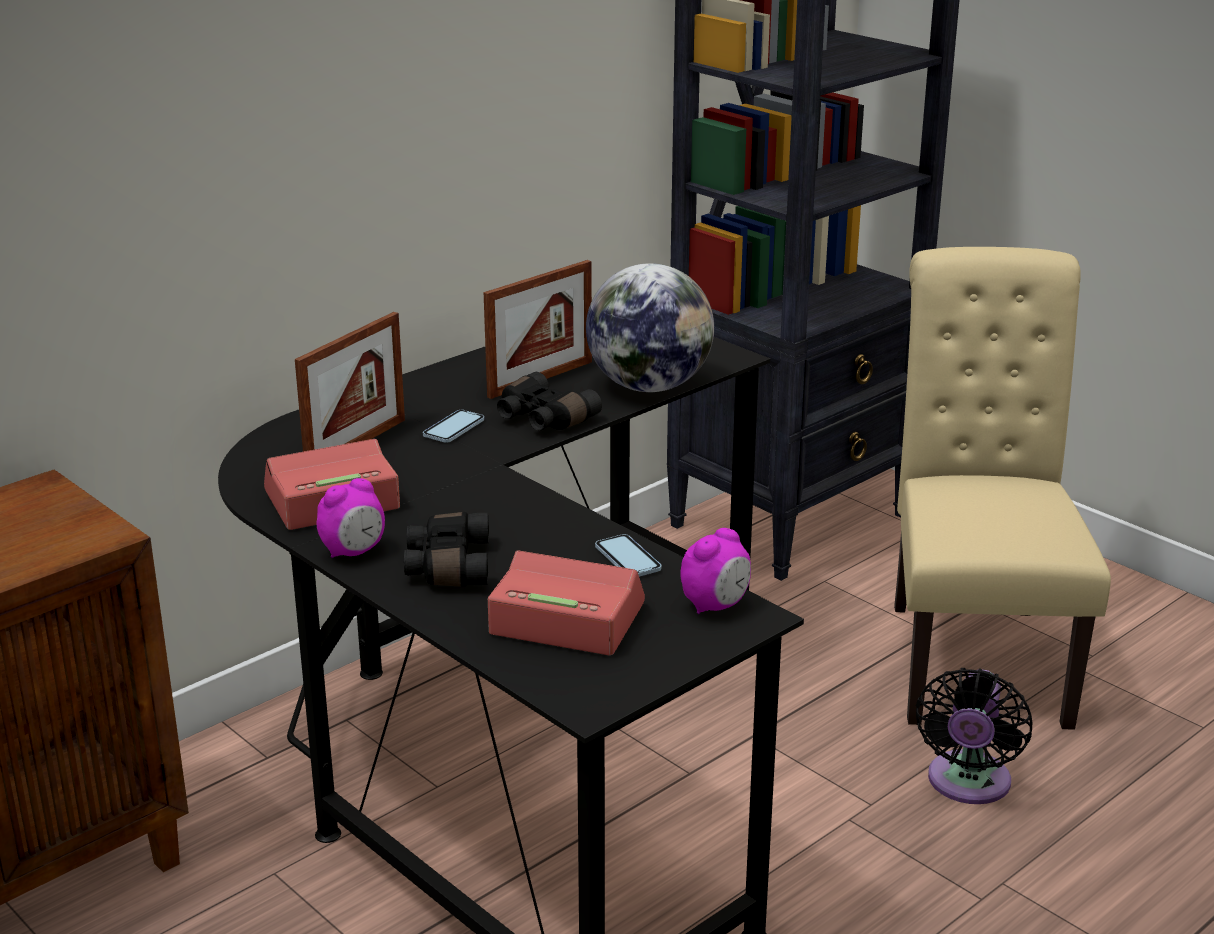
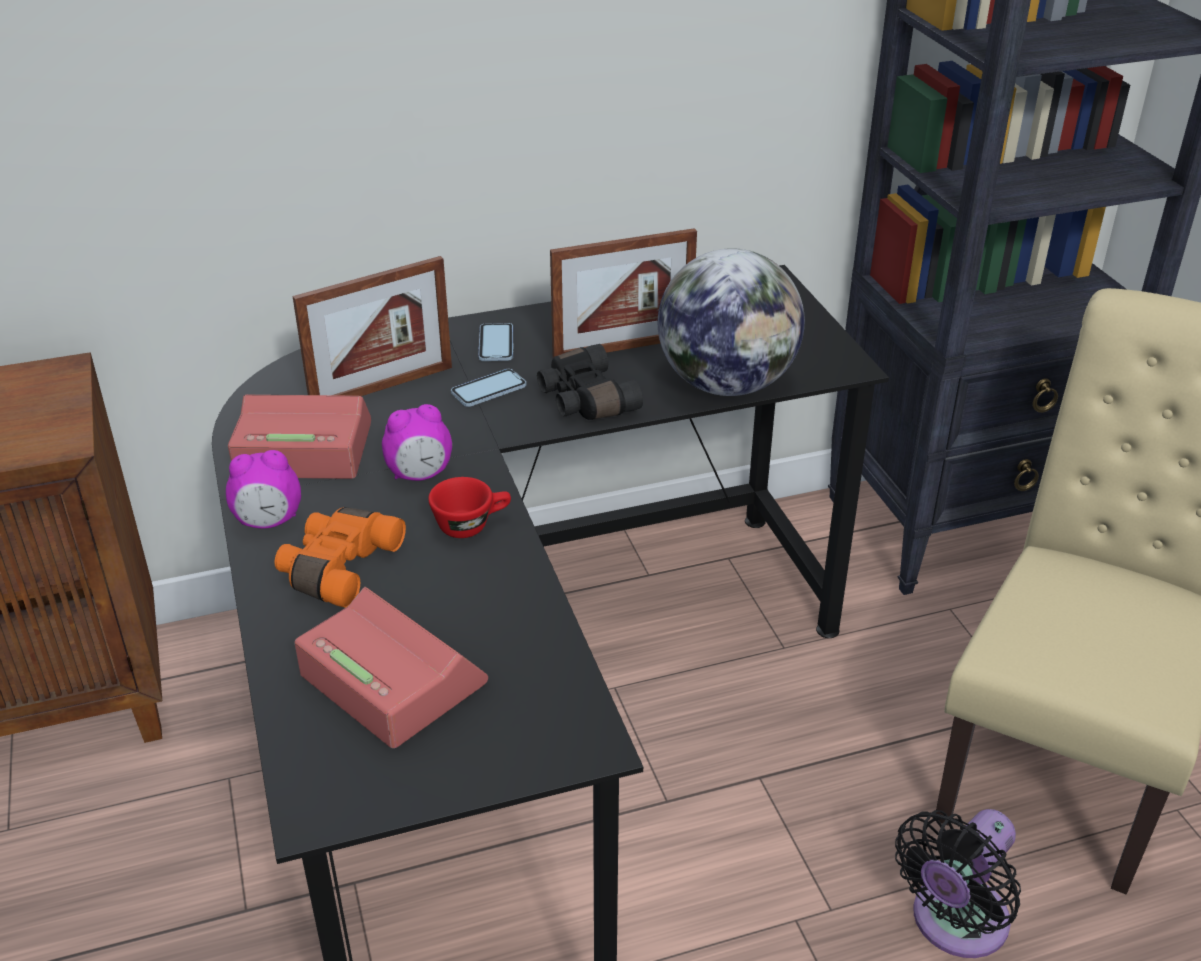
camera: 25 degrees right, 10 degrees up
(446, 566) = (337, 567): black binoculars -> orange binoculars
(531, 515) = (471, 524): none -> red cup
(627, 559) = (520, 614): phone -> phone (496, 344)
(715, 605) = (560, 713): alarm clock -> alarm clock (420, 475)

